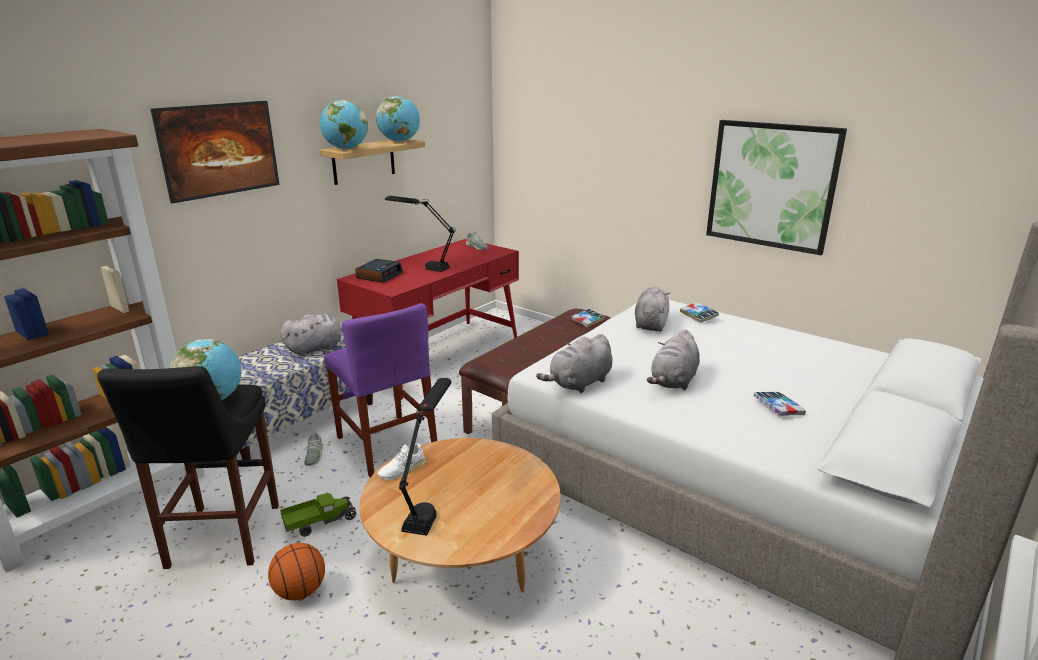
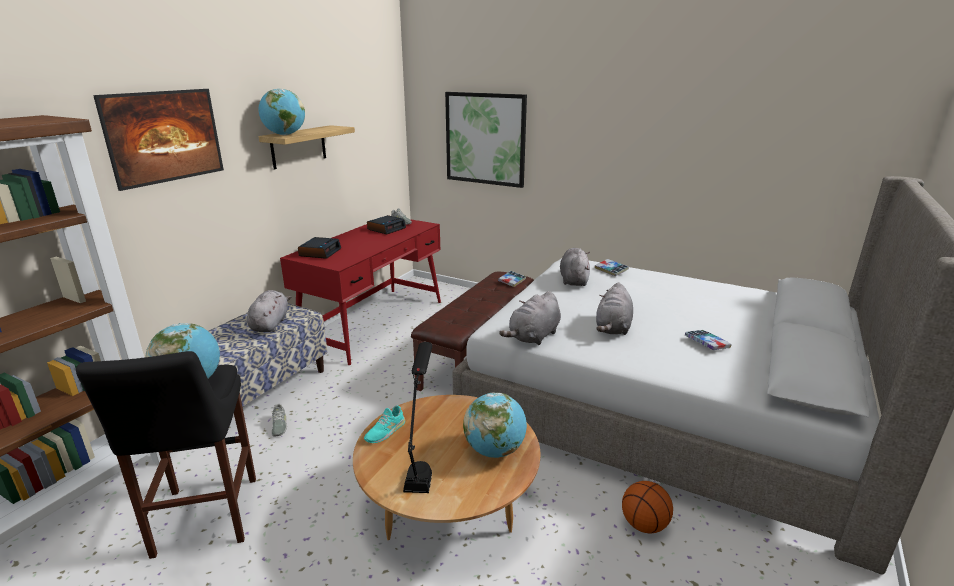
camera: 10 degrees left, 0 degrees up
(300, 591) = (299, 561): basketball -> basketball (644, 524)
(317, 348) = (270, 324): grey plush toy -> grey plush toy turned 45 degrees counterclockwise
(319, 522) = (301, 490): toy truck -> none
(386, 444) = (347, 408): purple chair -> none
(400, 141) = (331, 128): globe -> globe (494, 450)
(402, 469) = (385, 431): white shoe -> turquoise shoe
(423, 266) = (358, 241): black table lamp -> none
(458, 253) = (386, 228): none -> alarm clock
(771, 185) = (660, 157): picture -> picture (485, 139)

